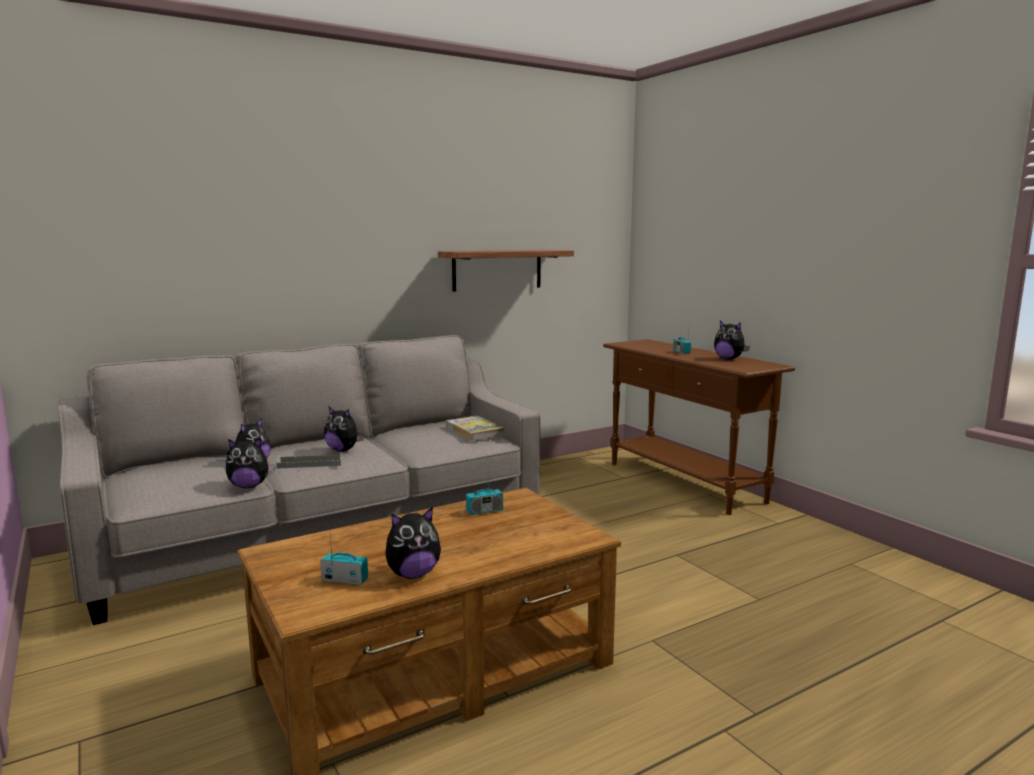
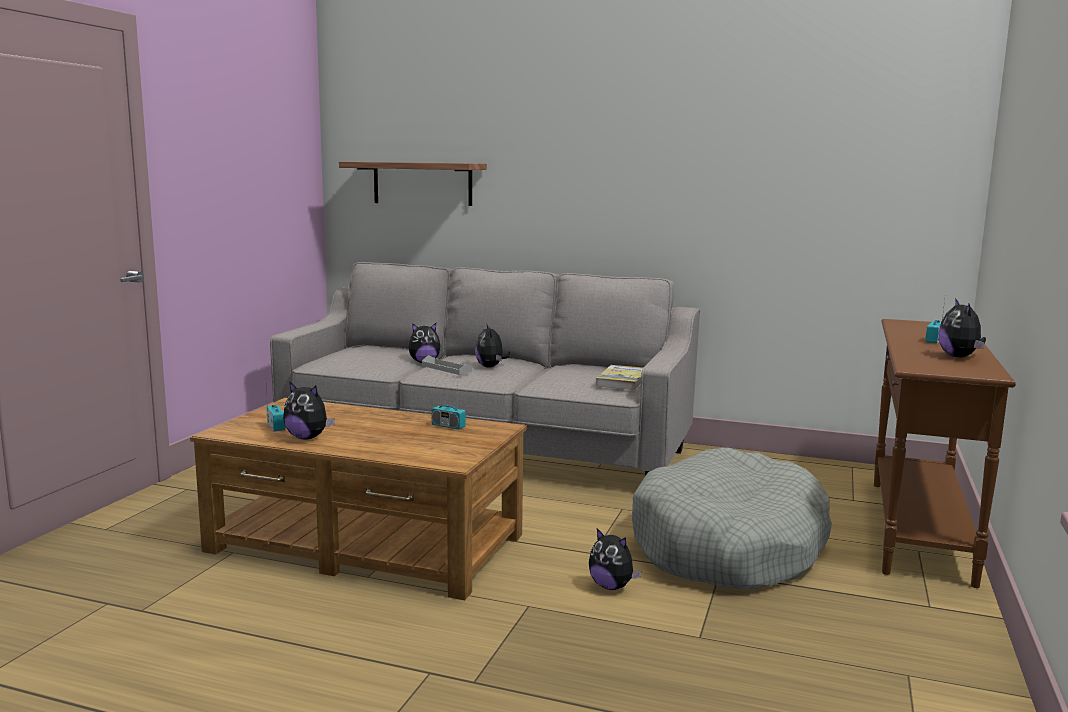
camera: 50 degrees right, 0 degrees up
(249, 486) = (387, 372): plush toy -> plush toy (611, 586)
(497, 270) = (755, 210): shelf -> shelf (422, 183)
(641, 535) = (728, 546): none -> grey dog bed

